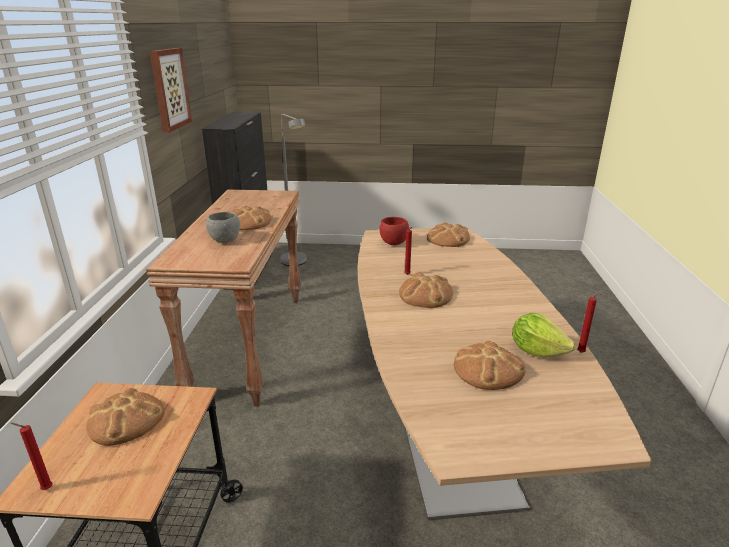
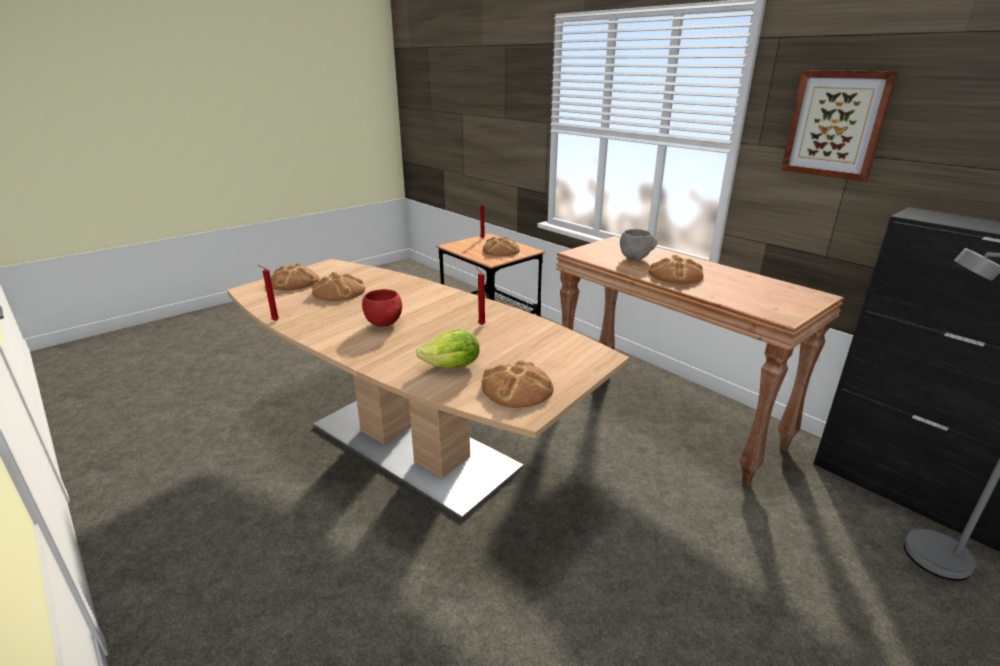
camera: 135 degrees right, 0 degrees up
(393, 243) = (560, 352): red bowl -> red bowl (384, 325)
(425, 294) = (438, 315): bread -> bread (294, 282)
(537, 351) = (311, 311): lettuce -> lettuce (452, 366)

